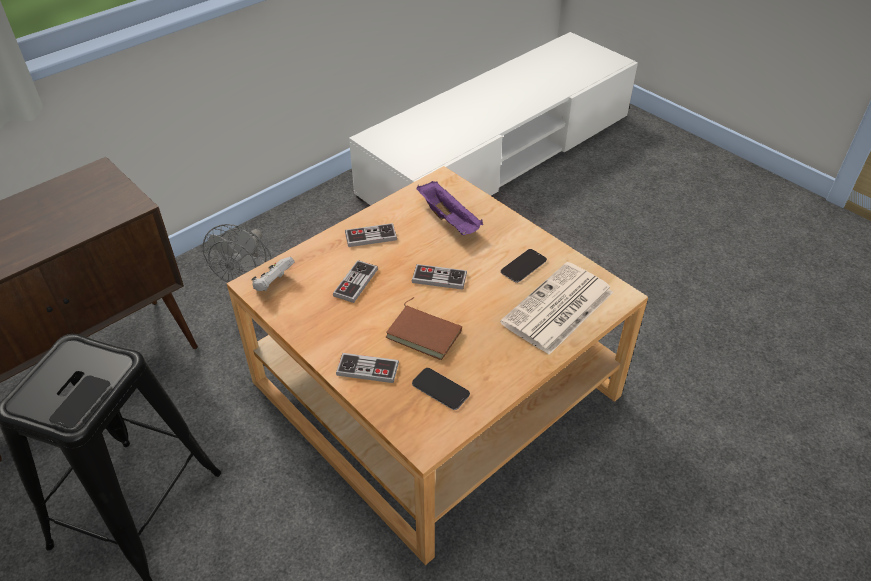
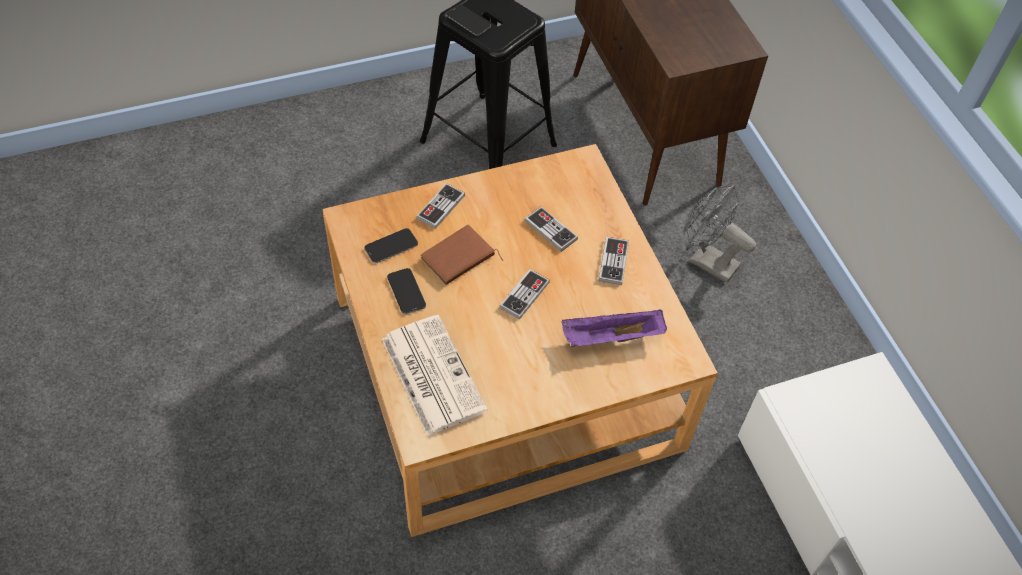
camera: 110 degrees right, 10 degrees up
(273, 284) = (578, 173): white game controller -> none
(523, 266) = (505, 373): phone -> phone (406, 292)

